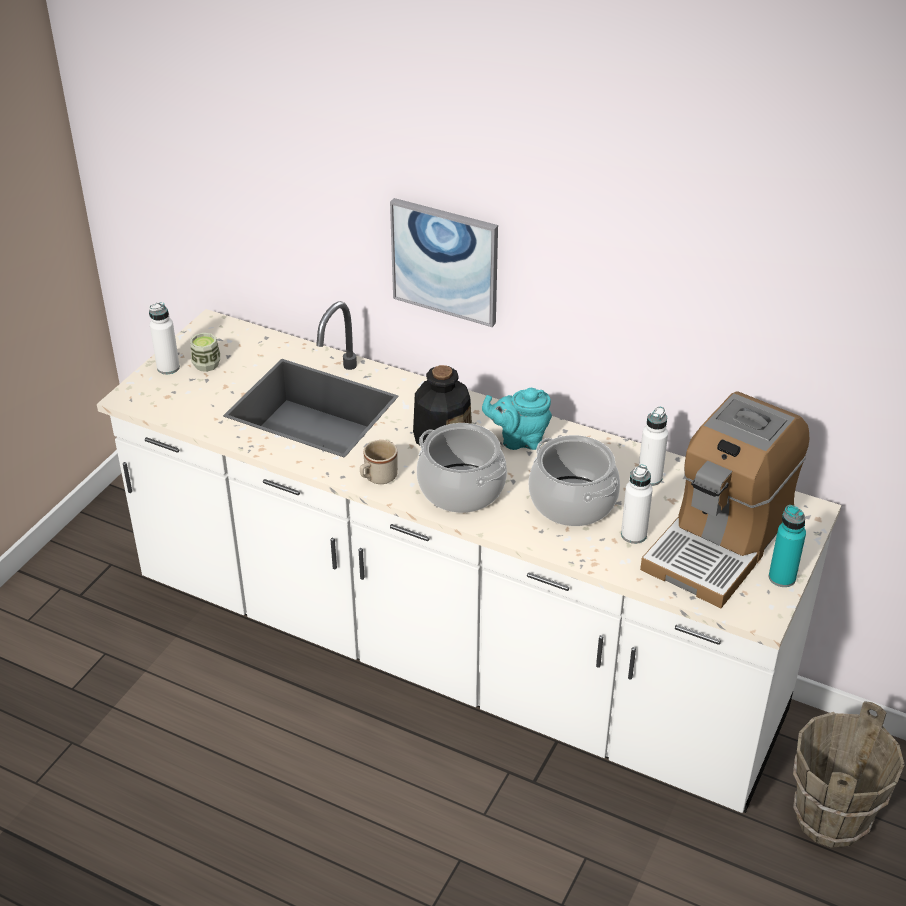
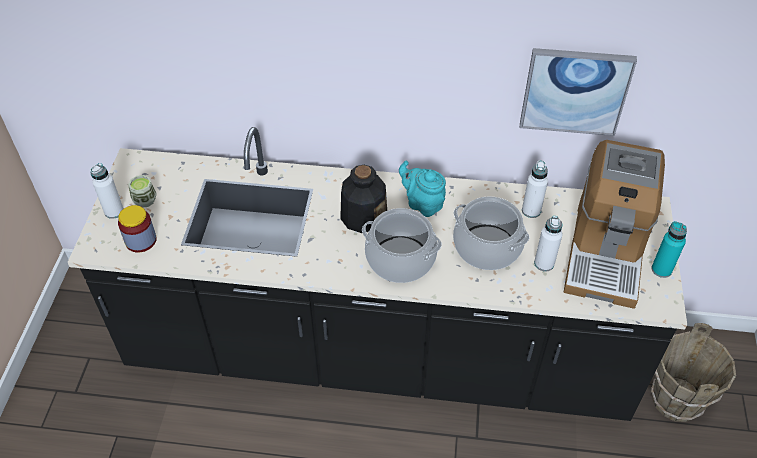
camera: 20 degrees left, 10 degrees up
(182, 402) = (141, 240): none -> jar
(377, 478) = (332, 268): beige mug -> none
(445, 261) = (336, 78): picture -> picture (575, 91)
(453, 653) = (378, 354): white counter -> black counter
(519, 440) = (422, 204): turquoise teapot -> turquoise teapot turned 60 degrees clockwise

